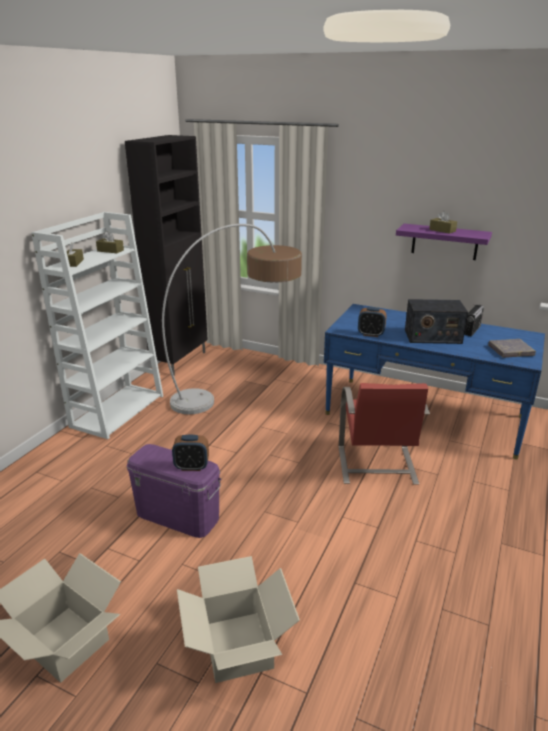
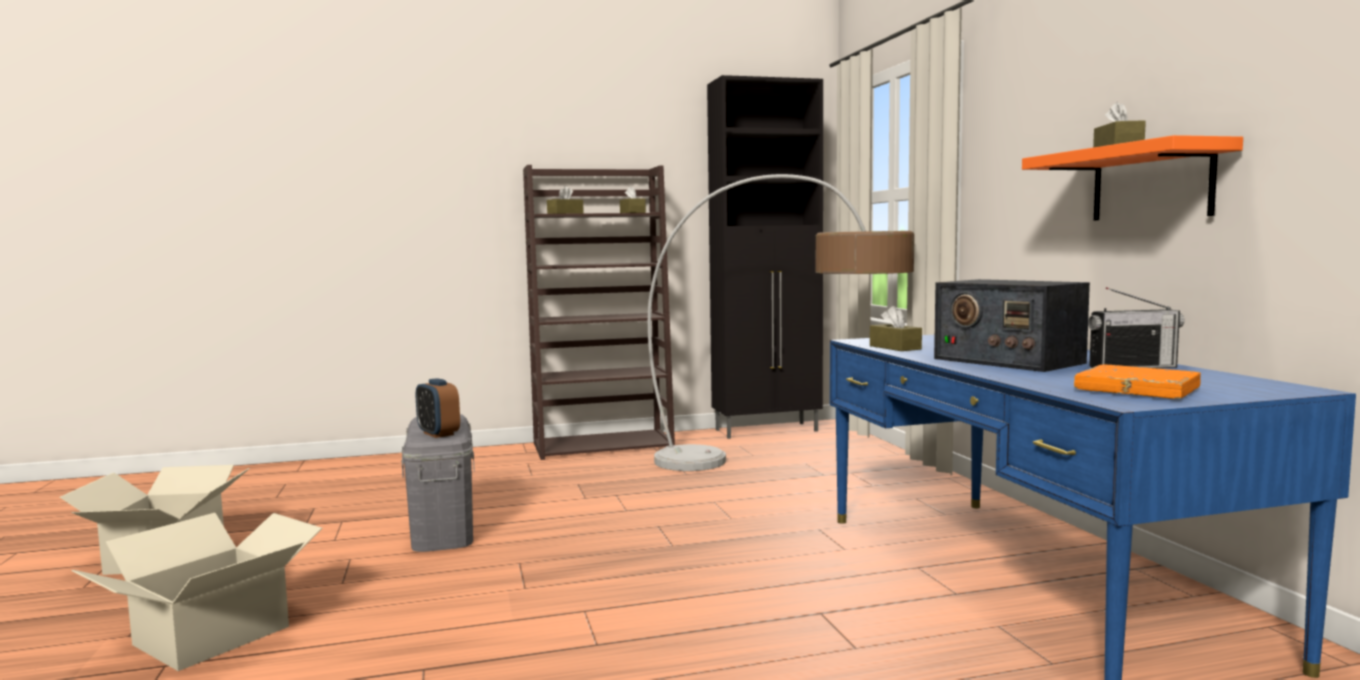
camera: 50 degrees right, 20 degrees down
(118, 410) = (604, 445): white bookcase -> brown bookcase
(178, 515) = (443, 528): purple storage box -> grey storage box
(371, 334) = (895, 347): alarm clock -> brown tissue box
(376, 466) = (771, 593): red chair -> none
(444, 242) = (1151, 183): purple shelf -> orange shelf
(510, 351) = (1137, 390): grey book -> orange book

